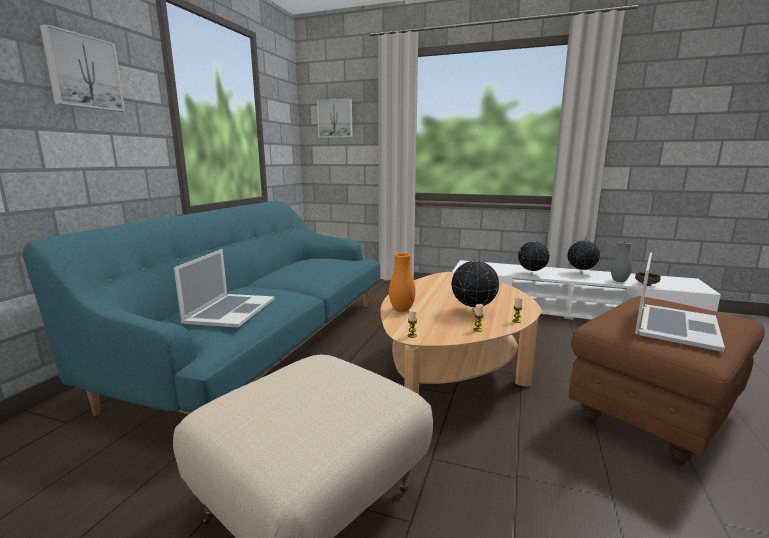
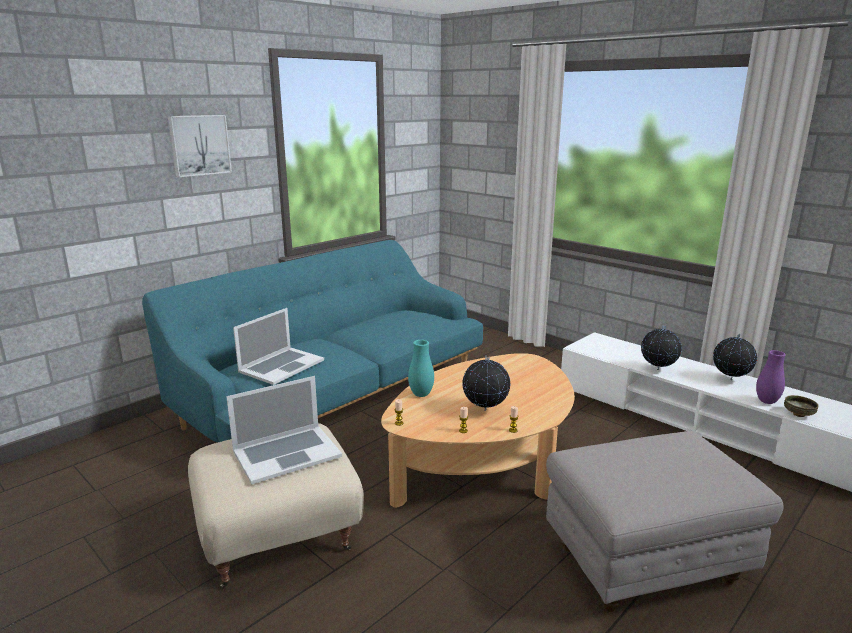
camera: 25 degrees right, 5 degrees up
(335, 118) = (476, 139): picture -> none
(401, 310) = (421, 394): orange vase -> turquoise vase
(619, 281) = (766, 401): grey vase -> purple vase
(652, 415) = (645, 563): brown ottoman -> grey ottoman
(675, 326) = (647, 474): laptop -> laptop (286, 453)

